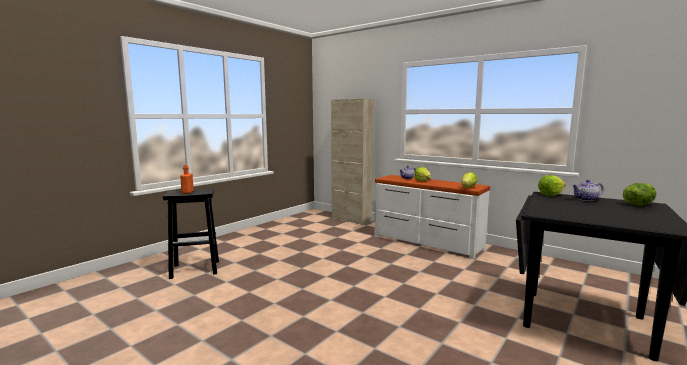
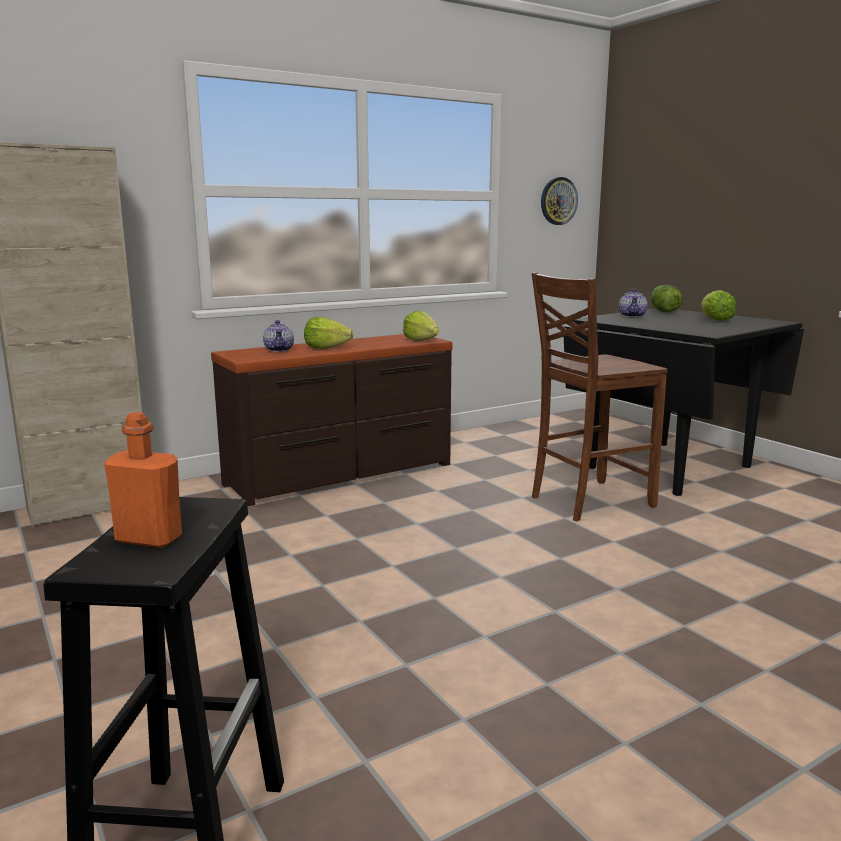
camera: 70 degrees left, 5 degrees up
(426, 242) = (341, 475): white dresser -> brown dresser
(470, 297) = (588, 501): none -> brown chair
(550, 194) = (597, 318): lettuce -> lettuce (714, 319)
(647, 113) = (558, 201): none -> wall clock

